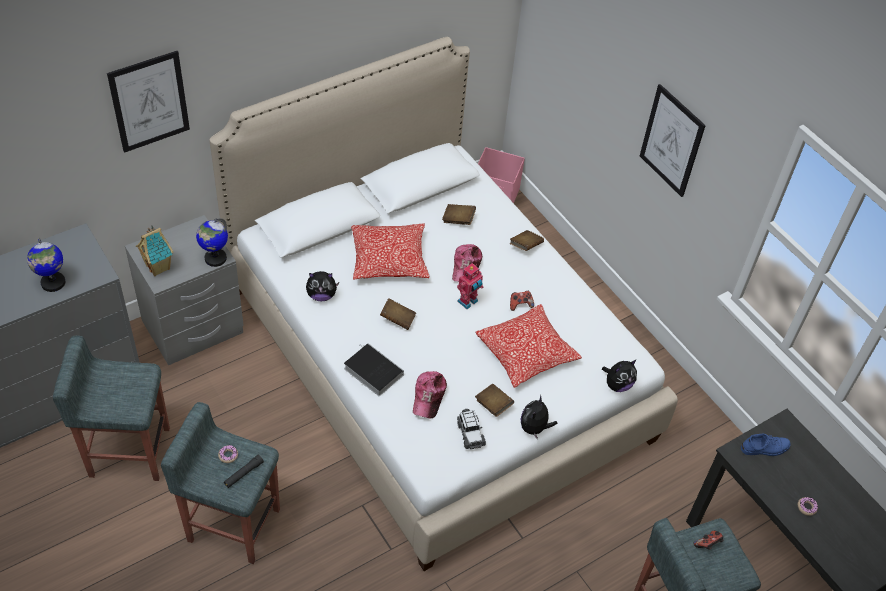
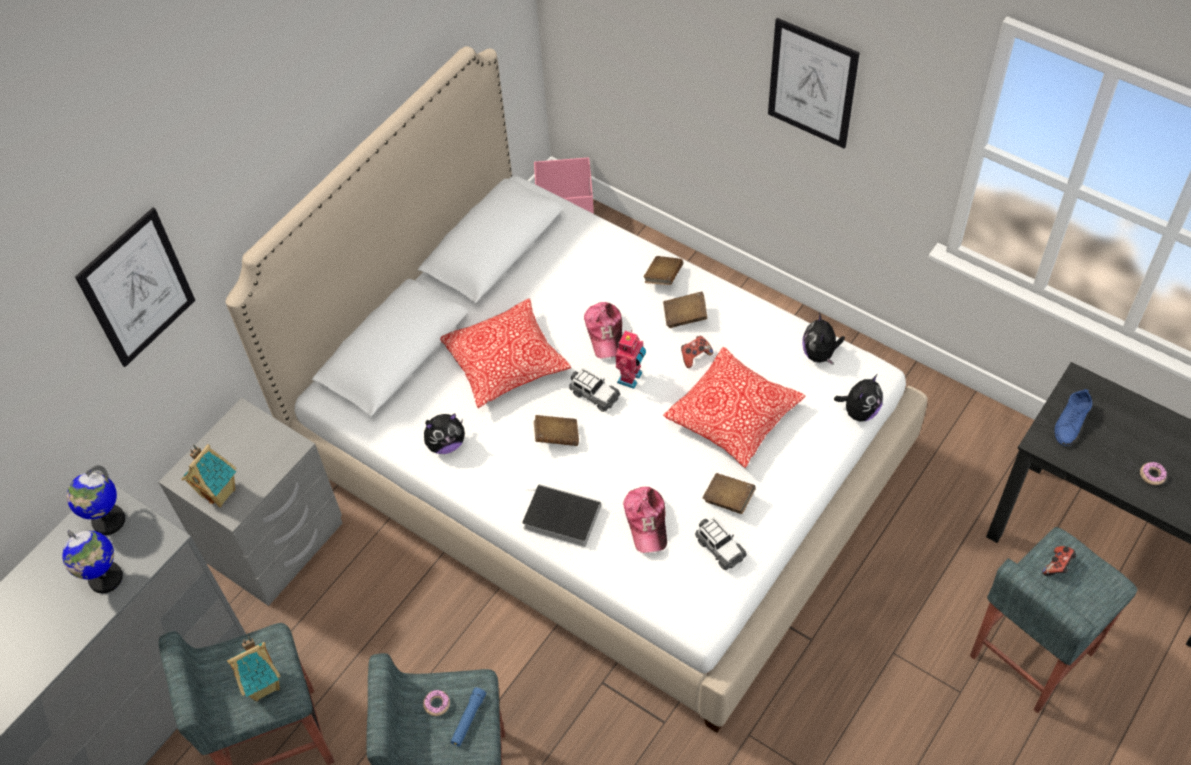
camera: 15 degrees left, 5 degrees up
(125, 397) = (264, 685): none -> toy house
(215, 258) = (287, 451): globe -> globe (108, 521)
(243, 474) = (468, 719): black flashlight -> blue flashlight
(437, 302) = (594, 395): none -> toy car
(458, 220) = (564, 275): brown book -> brown book (685, 316)
(534, 428) = (791, 508): plush toy -> plush toy (820, 354)
(765, 448) = (1071, 422): blue shoe -> blue shoe turned 150 degrees clockwise

